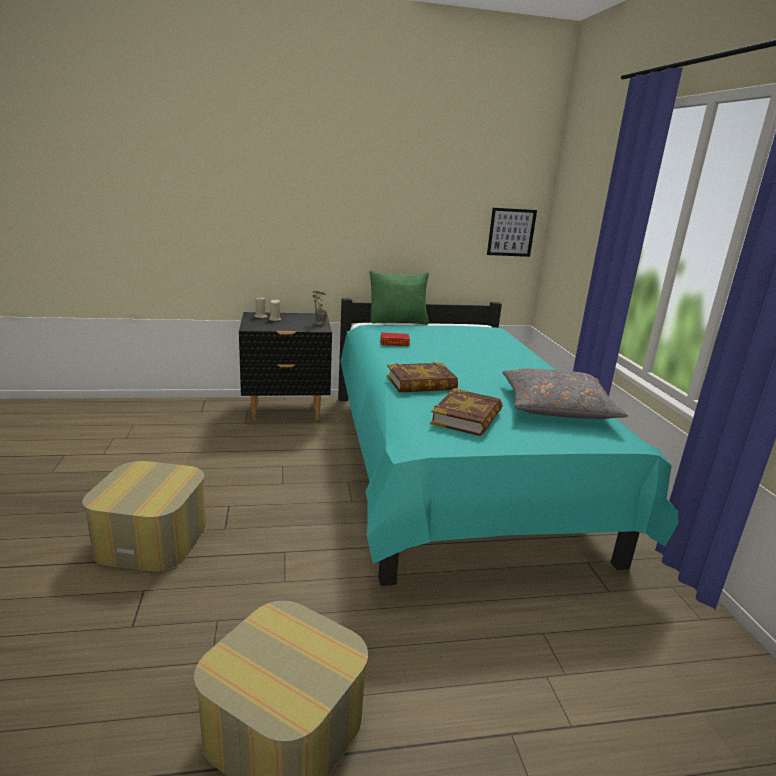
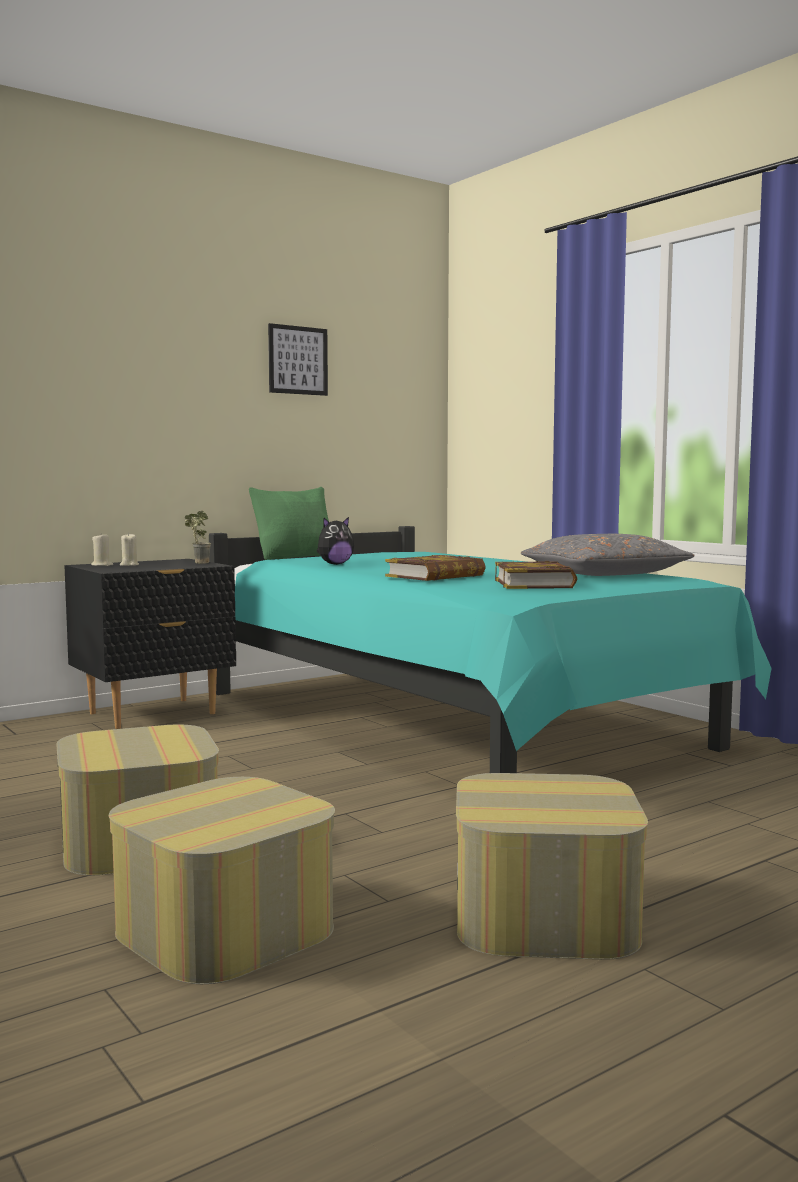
camera: 25 degrees left, 15 degrees down
(101, 648) = (224, 928): none -> ottoman
(394, 343) = (335, 564): book -> plush toy
(511, 232) = (410, 432): picture -> picture (298, 360)

